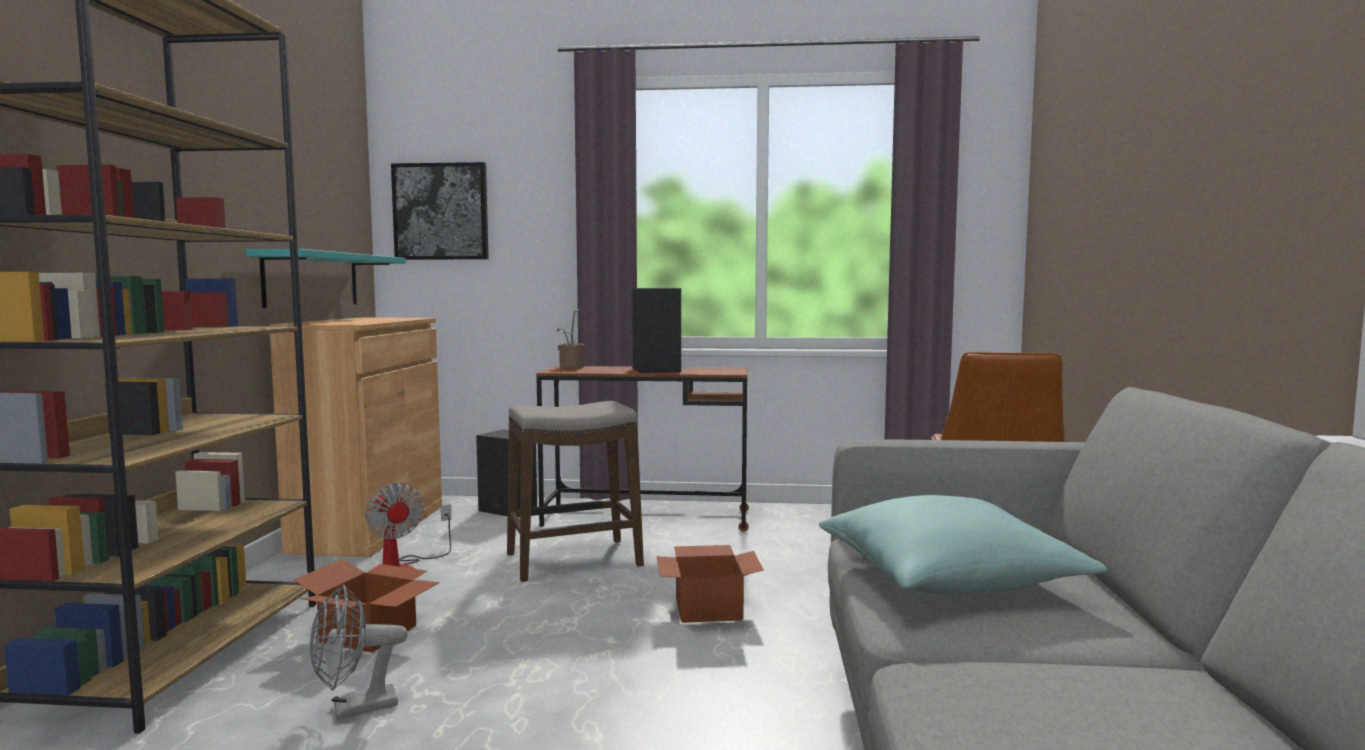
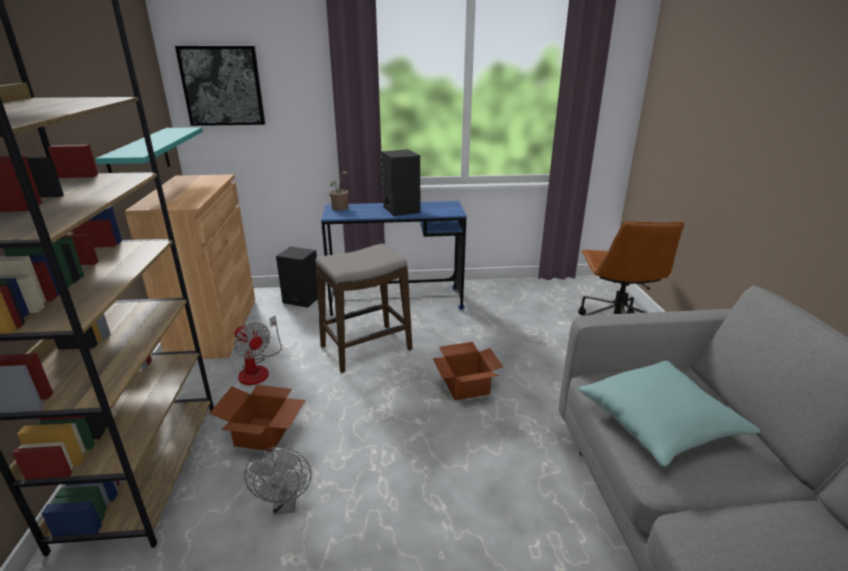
camera: 10 degrees left, 20 degrees up
(354, 709) = (286, 504): grey fan -> grey fan turned 60 degrees counterclockwise
(646, 518) = (396, 301): brown desk -> blue desk

